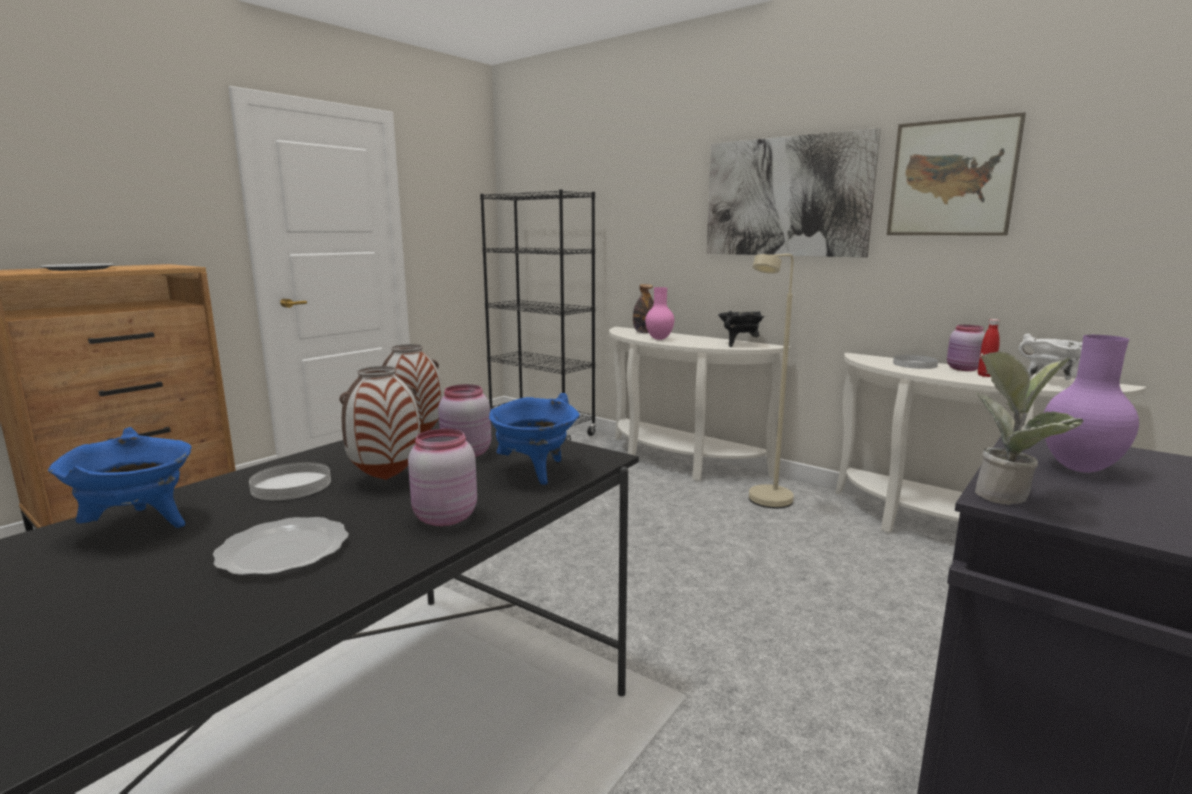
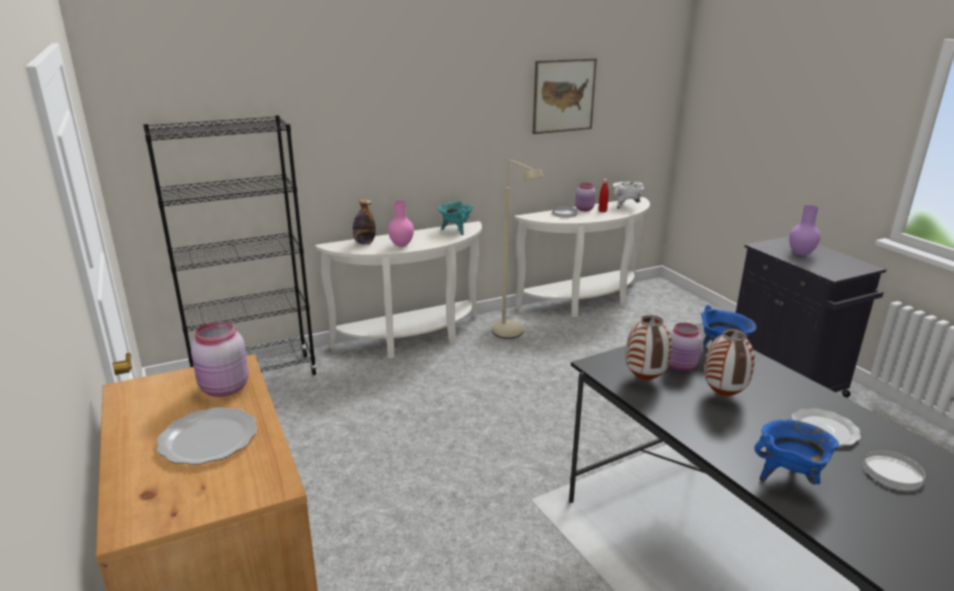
camera: 65 degrees left, 10 degrees up
(290, 485) = (726, 426): white plate -> white plate (892, 472)
(443, 517) = (784, 385): pink jar -> pink jar (224, 389)
(739, 344) = (455, 230): black cooking pot -> turquoise cooking pot
(785, 197) = (465, 111): picture -> none
(1011, 496) = (829, 272): potted plant -> none

